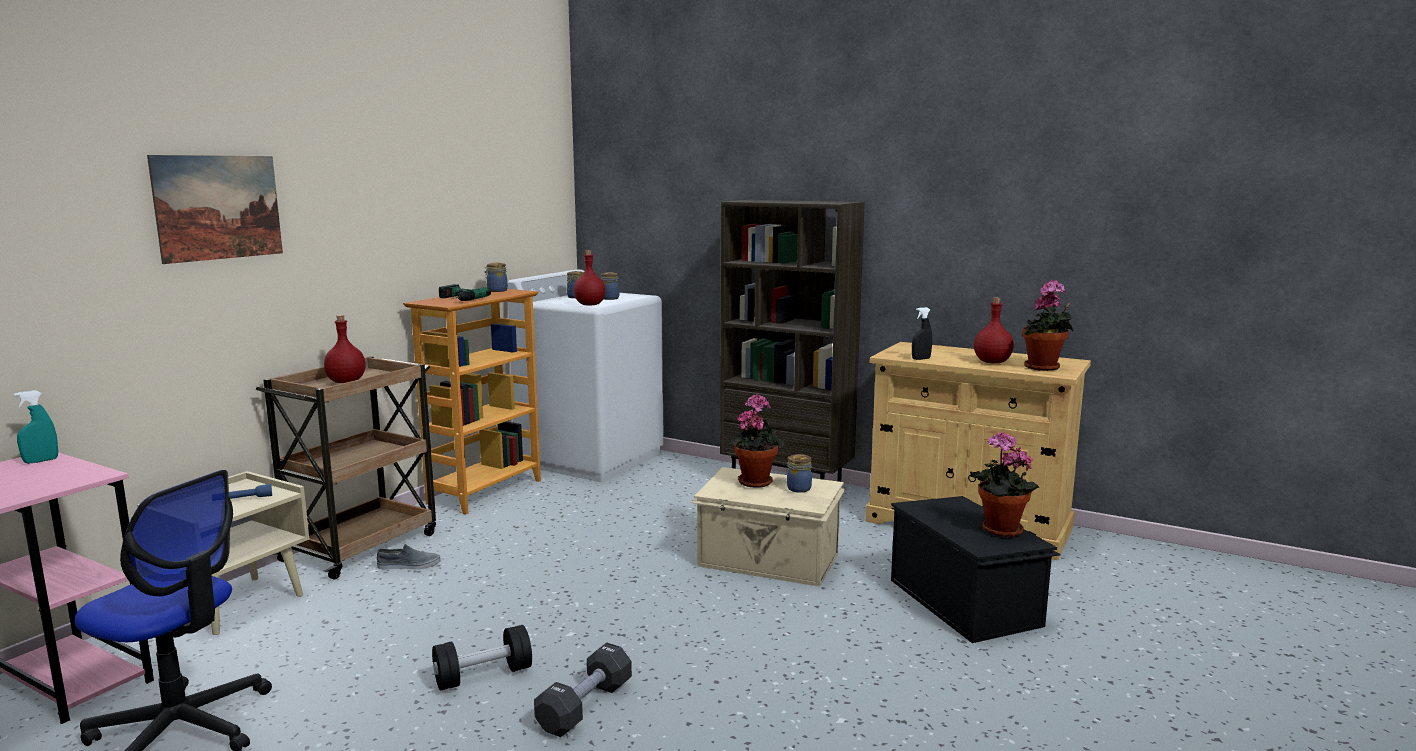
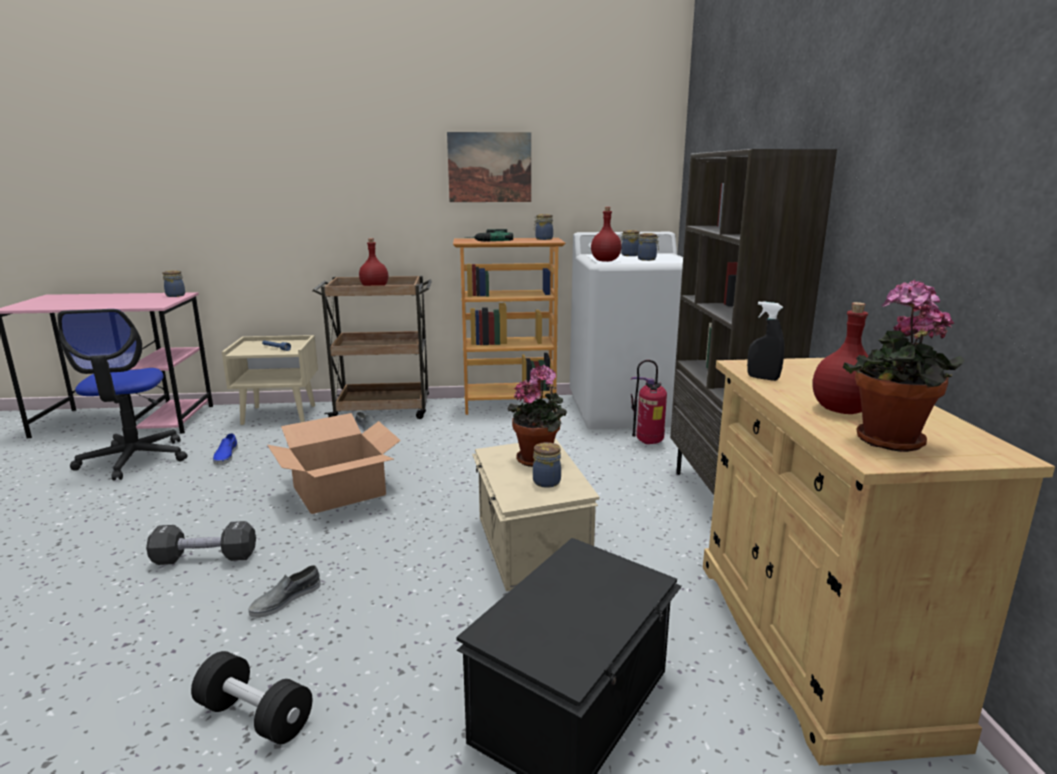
camera: 55 degrees right, 5 degrees up
(41, 461) = (176, 295): turquoise spray bottle -> jar
(218, 207) = (306, 154): picture -> picture (489, 167)
(313, 660) = (226, 456): none -> blue shoe
(483, 676) = (232, 508): black dumbbell -> black dumbbell (255, 716)
(543, 611) = (340, 491): none -> cardboard box
(666, 473) = (648, 442): none -> fire extinguisher
(724, 675) = (285, 599): none -> grey shoe
(998, 530) = (573, 633): potted plant -> none

